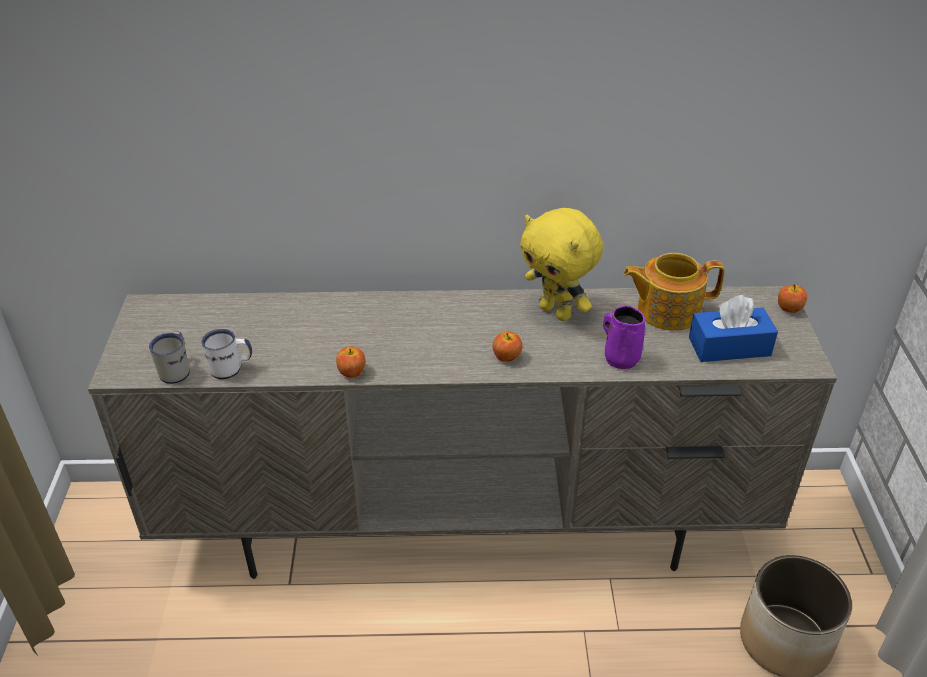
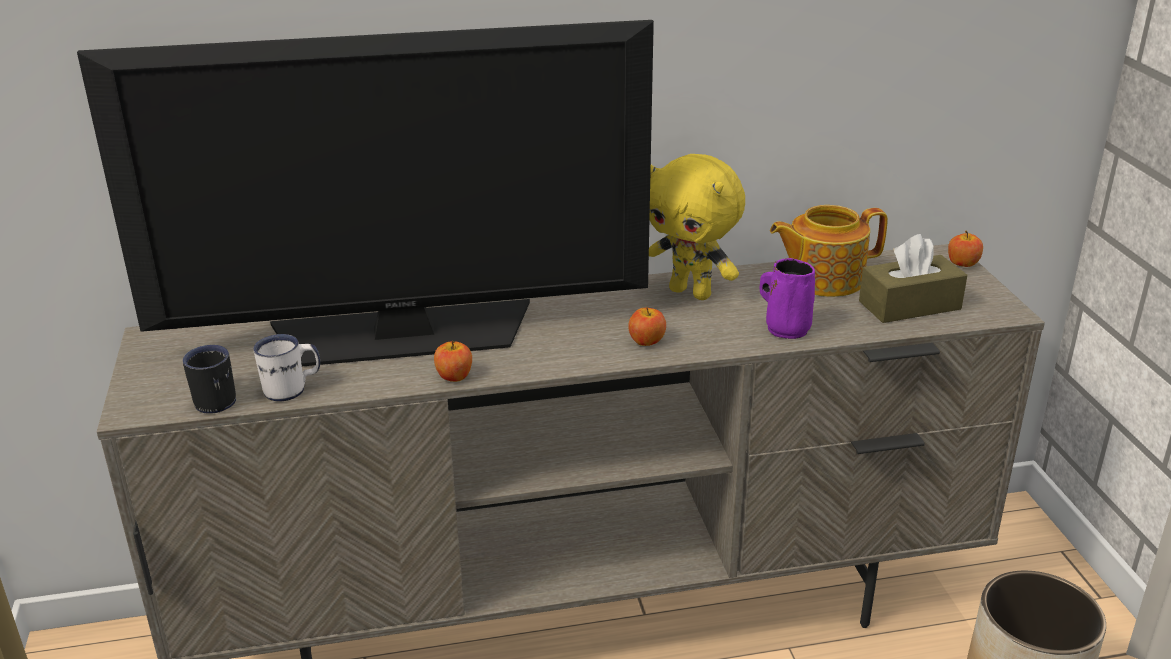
camera: 10 degrees left, 10 degrees down
(177, 370) = (218, 398): white mug -> black mug
(325, 327) = (404, 334): none -> television
(729, 347) = (909, 305): blue tissue box -> brown tissue box

